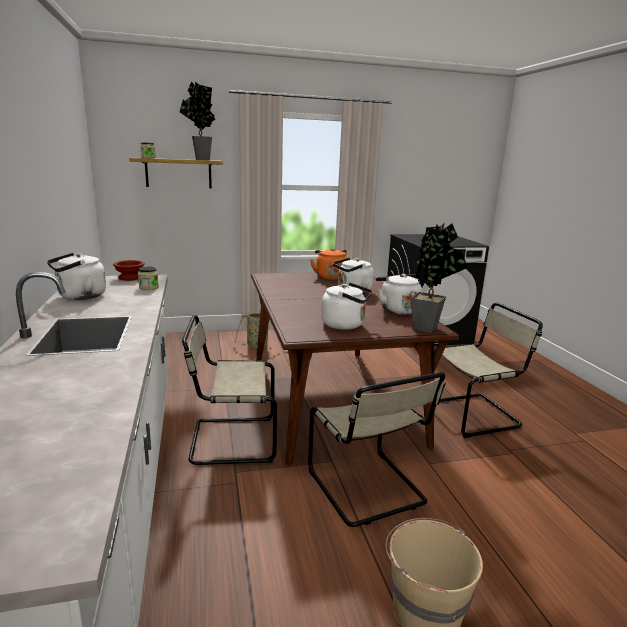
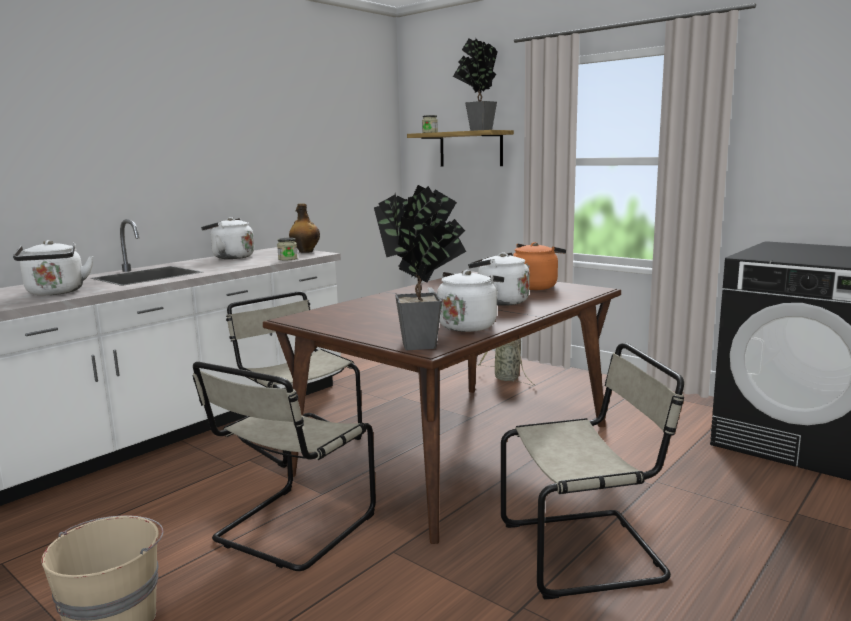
camera: 55 degrees right, 5 degrees down
(129, 278) = (305, 251): brown bowl -> bottle
(345, 325) = (360, 322): white kettle -> white kettle (55, 293)
(474, 414) = (587, 551): beige chair -> beige chair turned 45 degrees counterclockwise

